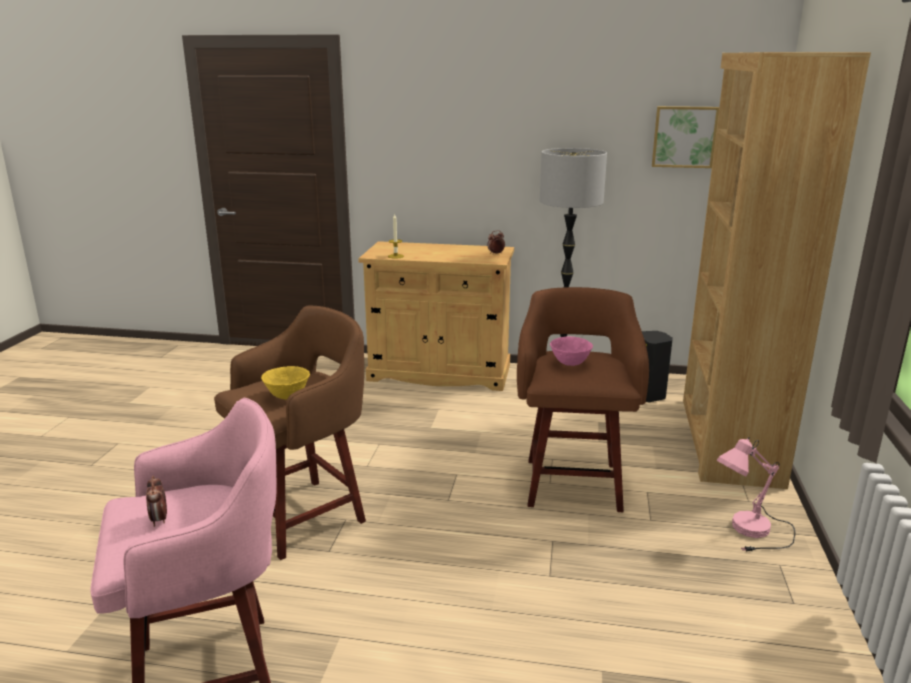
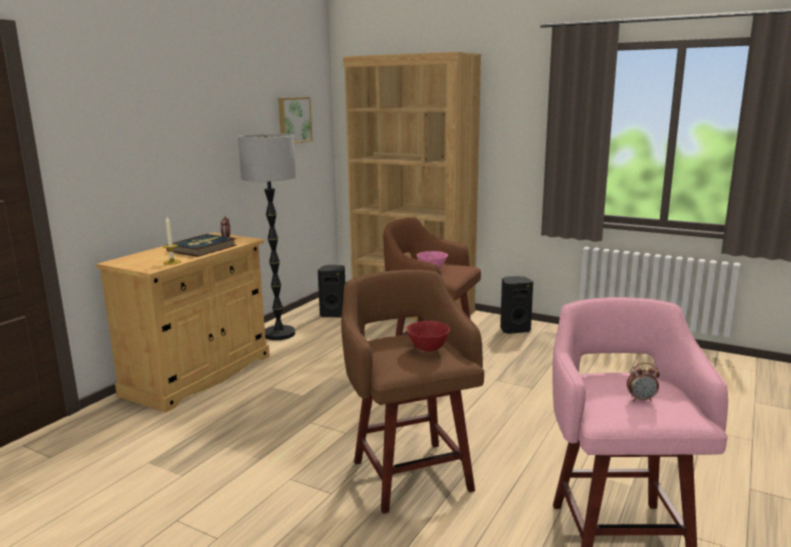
camera: 70 degrees left, 5 degrees down
(287, 396) = (427, 349): yellow bowl -> red bowl
(449, 255) = (202, 248): none -> book
(754, 535) = (514, 329): pink table lamp -> black speaker

